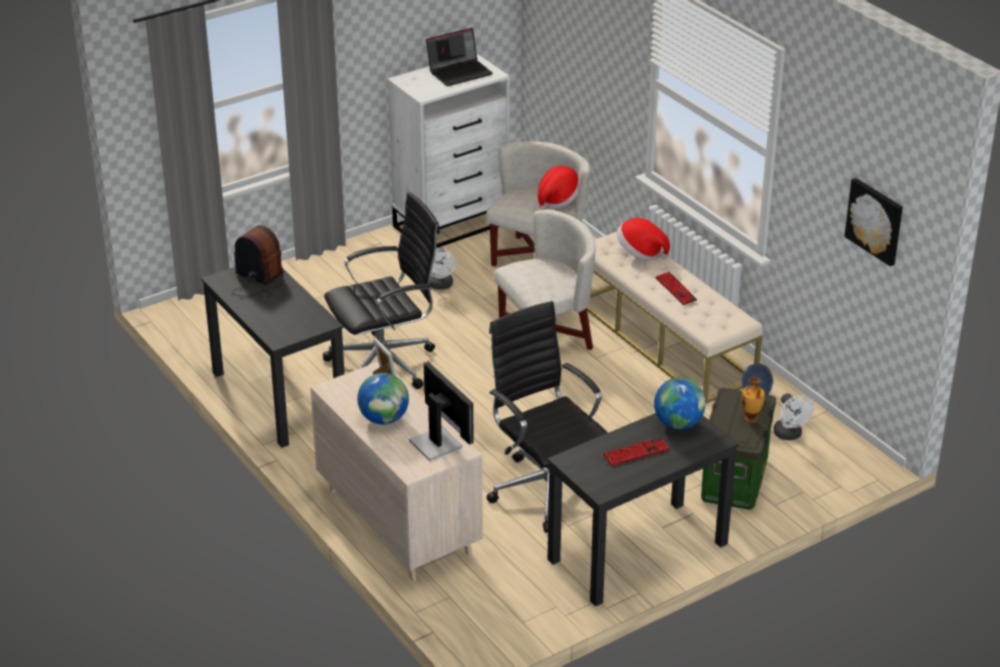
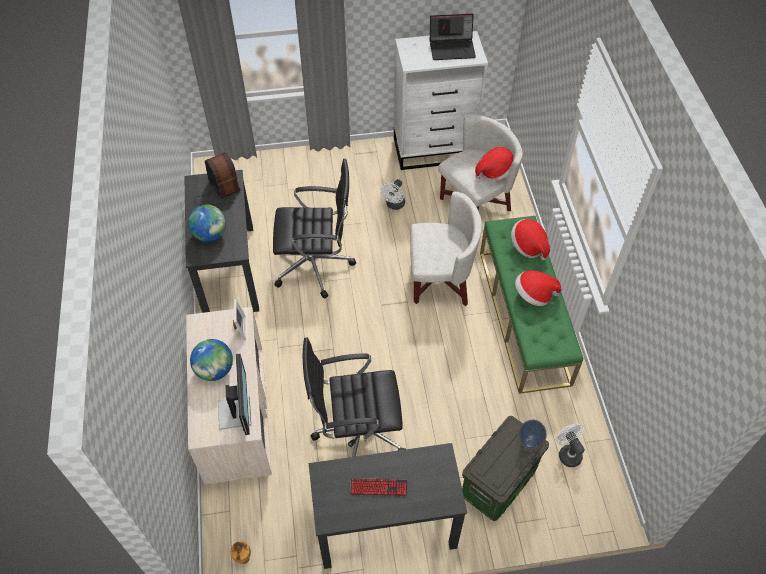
camera: 25 degrees right, 20 degrees up
(547, 489) = (357, 432): black office chair -> black office chair turned 90 degrees counterclockwise
(663, 340) = (524, 316): beige bench -> green bench
(675, 289) = (534, 295): keyboard -> hat
(678, 424) = (431, 468): globe -> globe (210, 234)
(751, 419) = (514, 462): vase -> vase (244, 559)
(790, 435) = (567, 453): white fan -> white fan turned 150 degrees clockwise
(875, 220) = (679, 362): picture -> none

